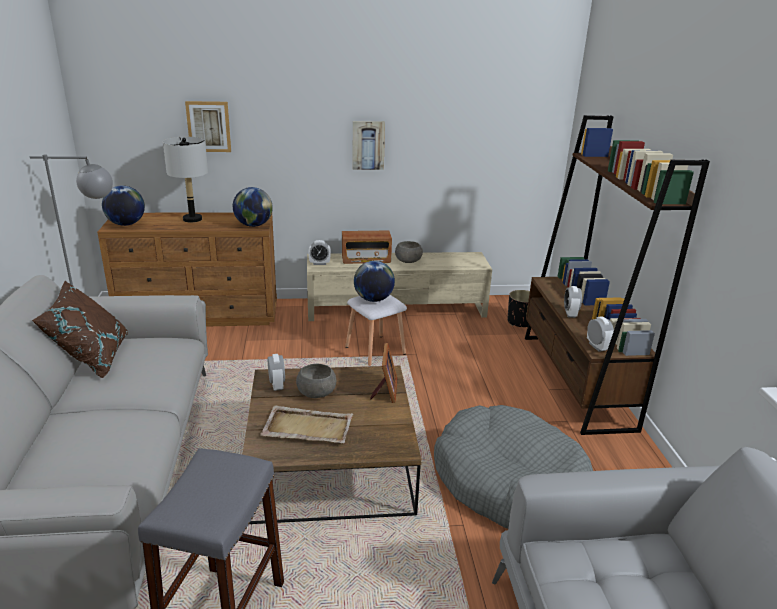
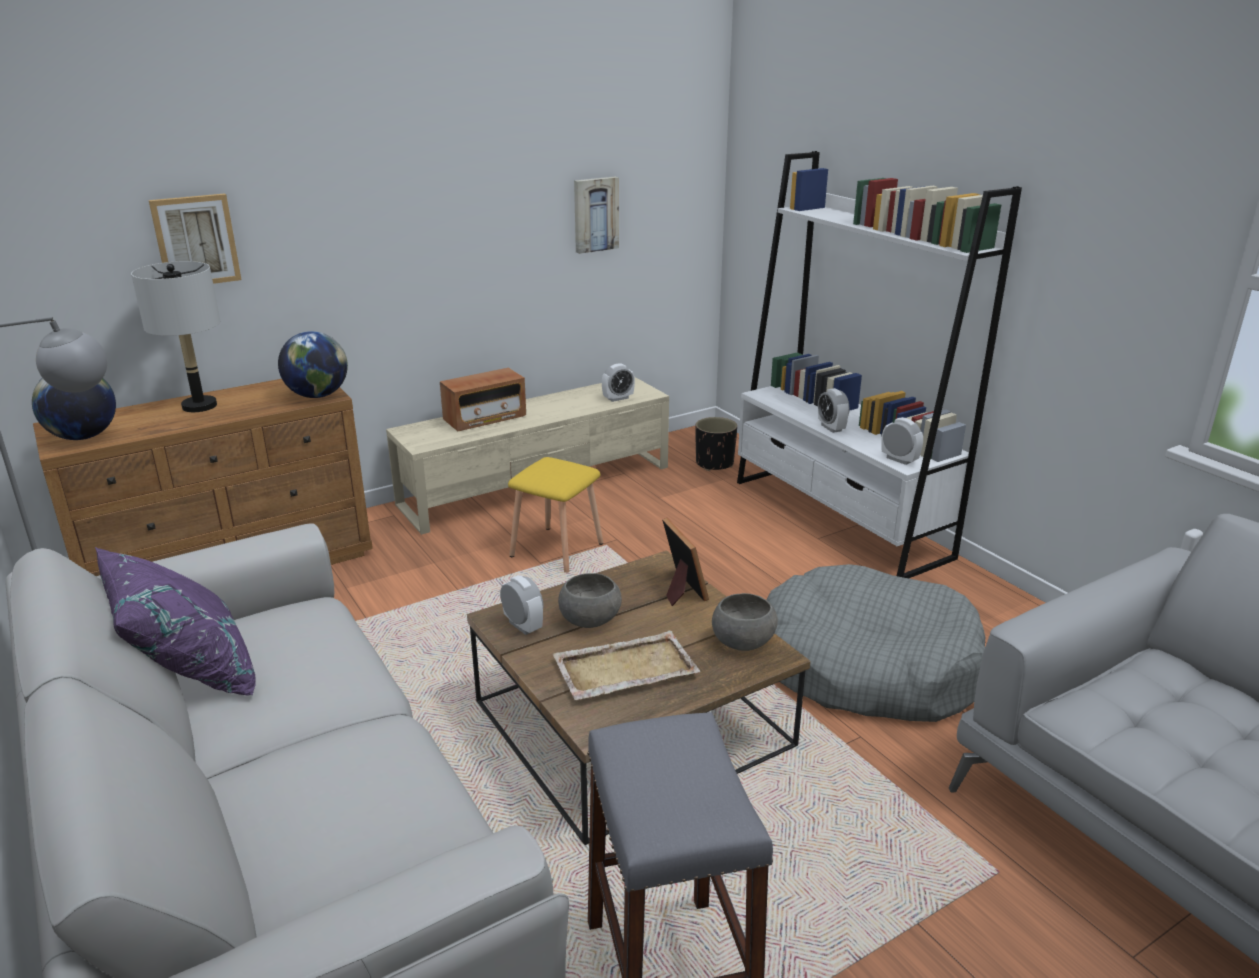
camera: 25 degrees left, 0 degrees up
(91, 358) = (189, 672): brown pillow -> purple pillow
(319, 263) = (420, 439): alarm clock -> alarm clock (618, 398)
(368, 145) = (459, 238): picture -> picture (595, 214)
(373, 299) = (550, 471): globe -> none
(375, 350) = (557, 549): white stool -> yellow stool
(408, 260) = (547, 408): grey bowl -> grey bowl (743, 640)
(576, 380) = (839, 518): brown bookcase -> white bookcase

